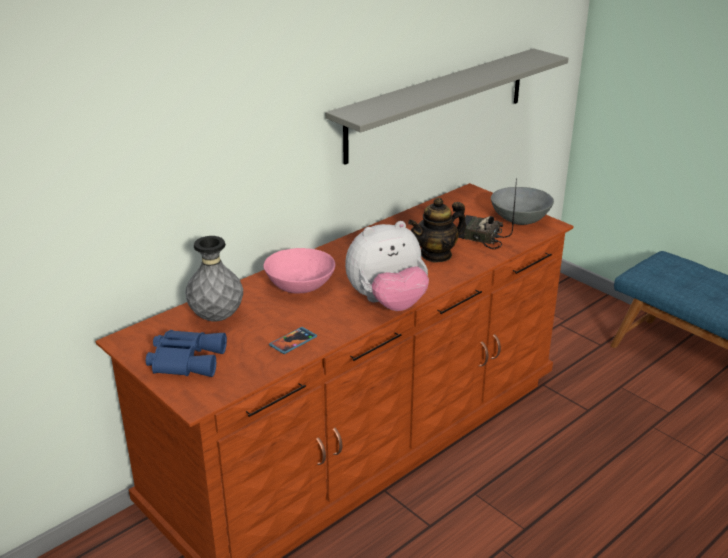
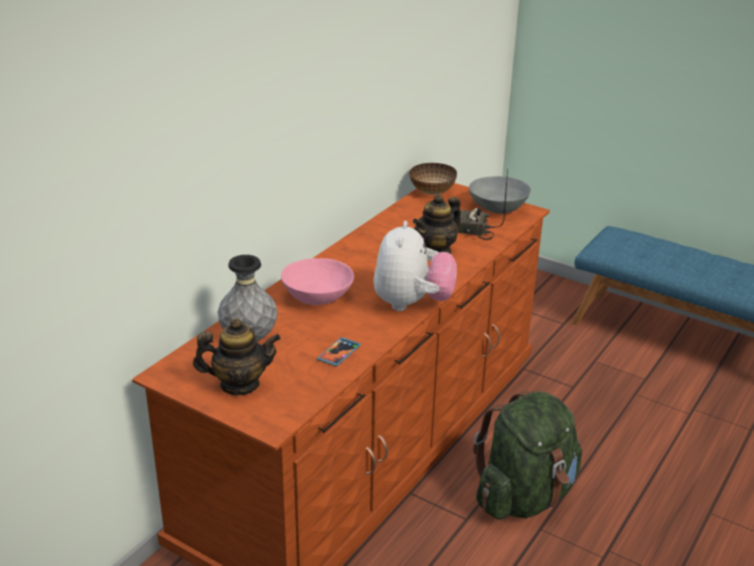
camera: 15 degrees left, 0 degrees up
(186, 359) = (239, 384): blue binoculars -> teapot
(387, 303) = (412, 304): plush toy -> plush toy turned 45 degrees counterclockwise
(438, 104) = (407, 100): grey shelf -> none
(459, 197) = (431, 192): none -> bowl
(497, 513) = (524, 496): none -> green backpack

